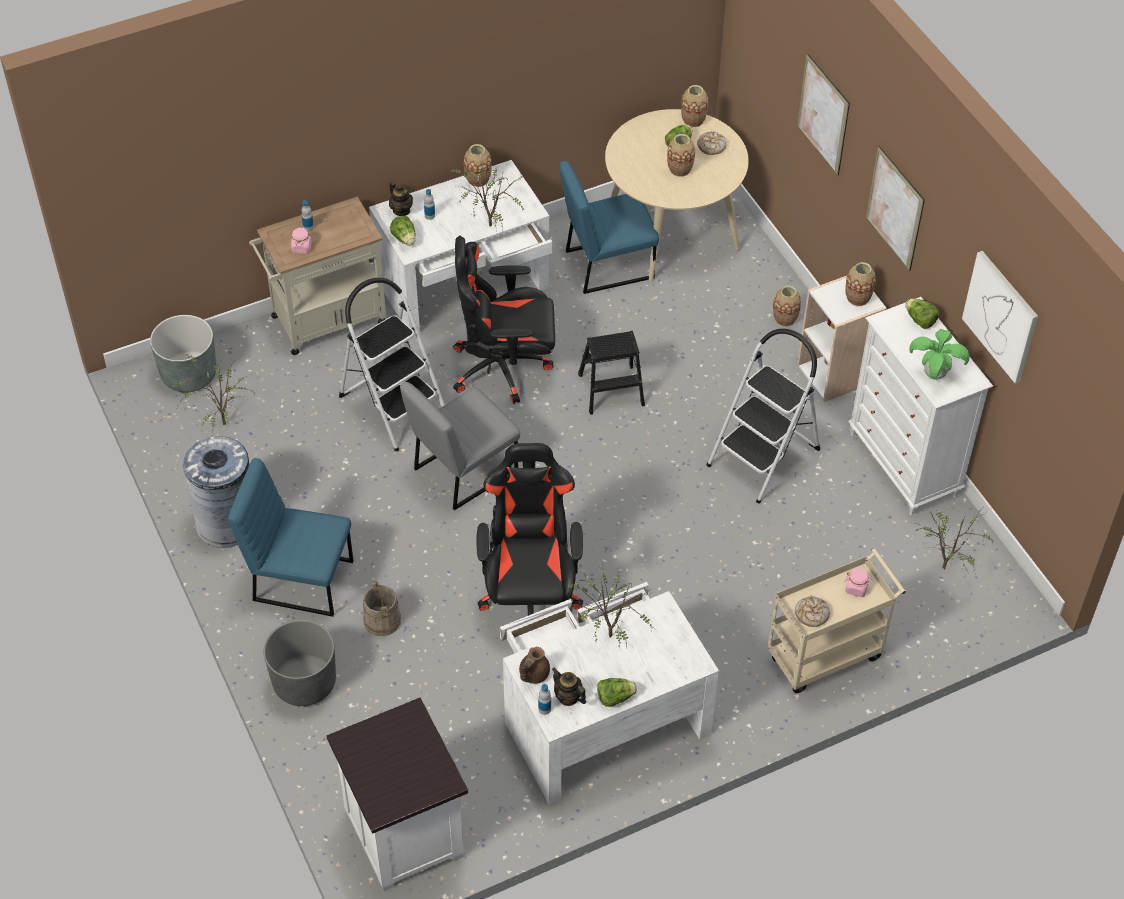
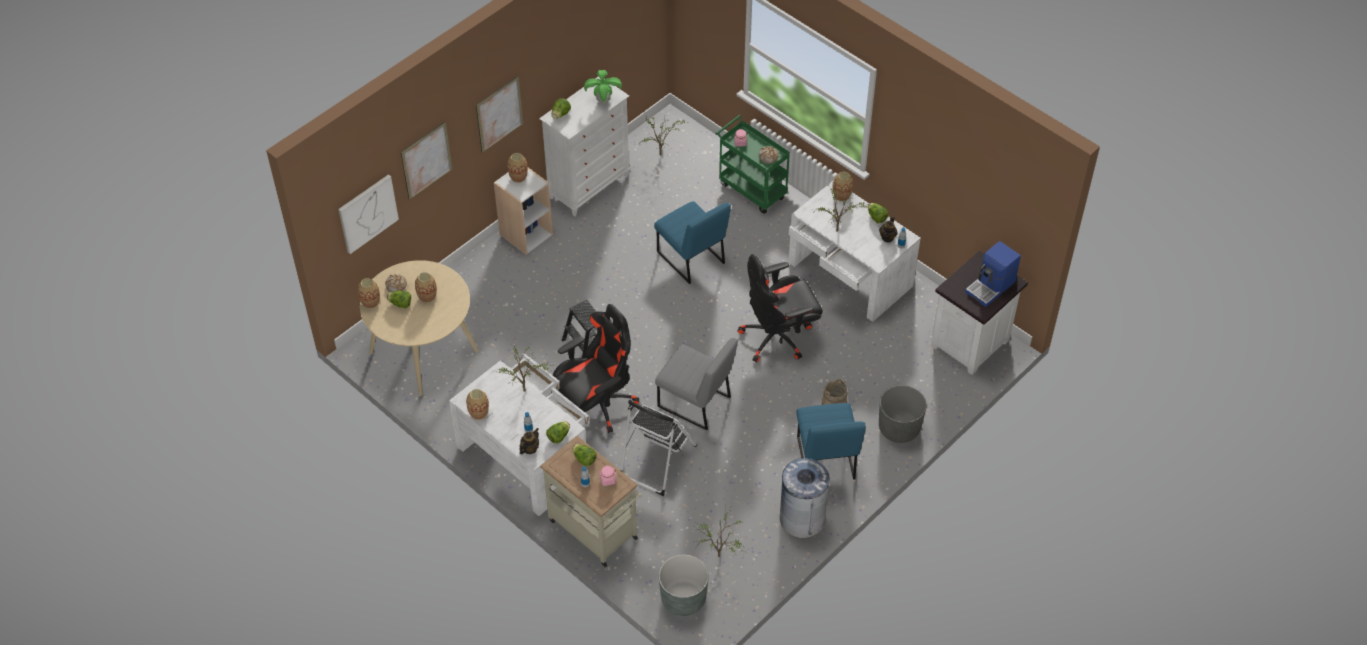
camera: 110 degrees left, 0 degrees up
(343, 235) = (584, 459): none -> lettuce
(387, 773) = (991, 287): none -> coffee machine
(507, 369) = (595, 407): black office chair -> black office chair turned 105 degrees counterclockwise
(533, 674) = (881, 257): brown teapot -> none
(606, 264) = (470, 380): blue chair -> blue chair (691, 258)
(766, 456) = (611, 252): step ladder -> none
(785, 319) = (485, 270): vase -> vase (842, 196)
(827, 658) = (750, 191): beige cart -> green cart
(1001, 316) = (587, 41): picture -> picture (367, 213)

